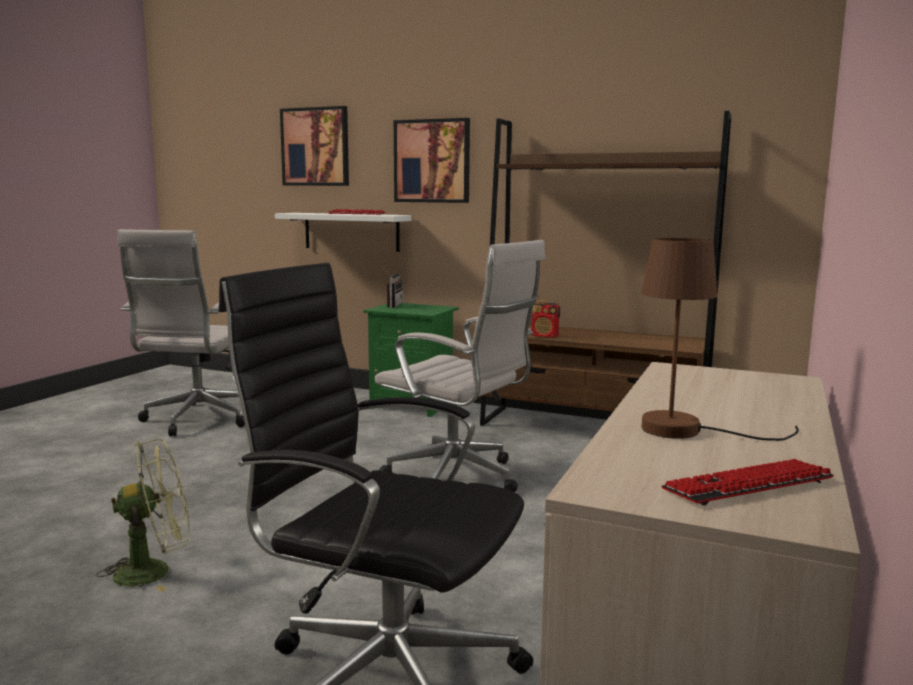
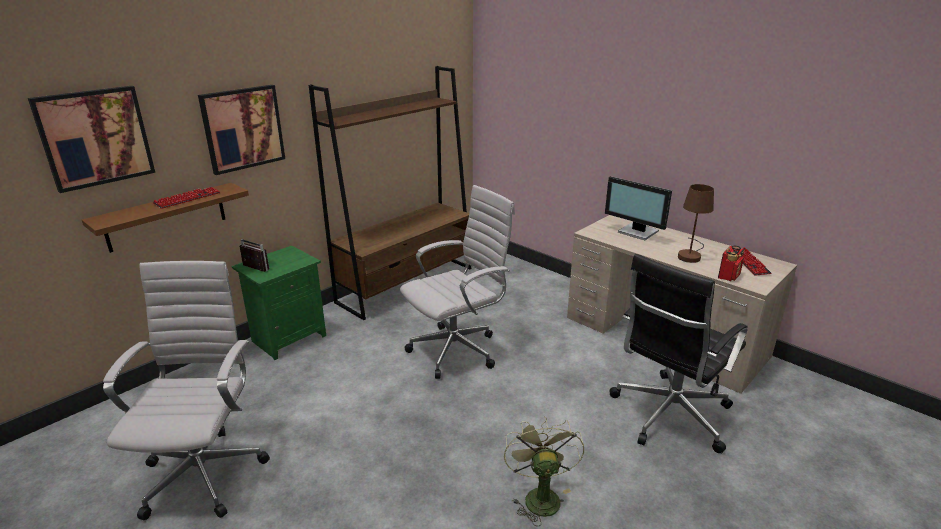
camera: 70 degrees left, 15 degrees up
(196, 420) = (205, 471): white office chair -> white office chair turned 120 degrees counterclockwise
(351, 231) = (166, 217): white shelf -> brown shelf
(545, 336) = (390, 240): radio -> radio (729, 276)
(739, 393) = (638, 232): none -> monitor

